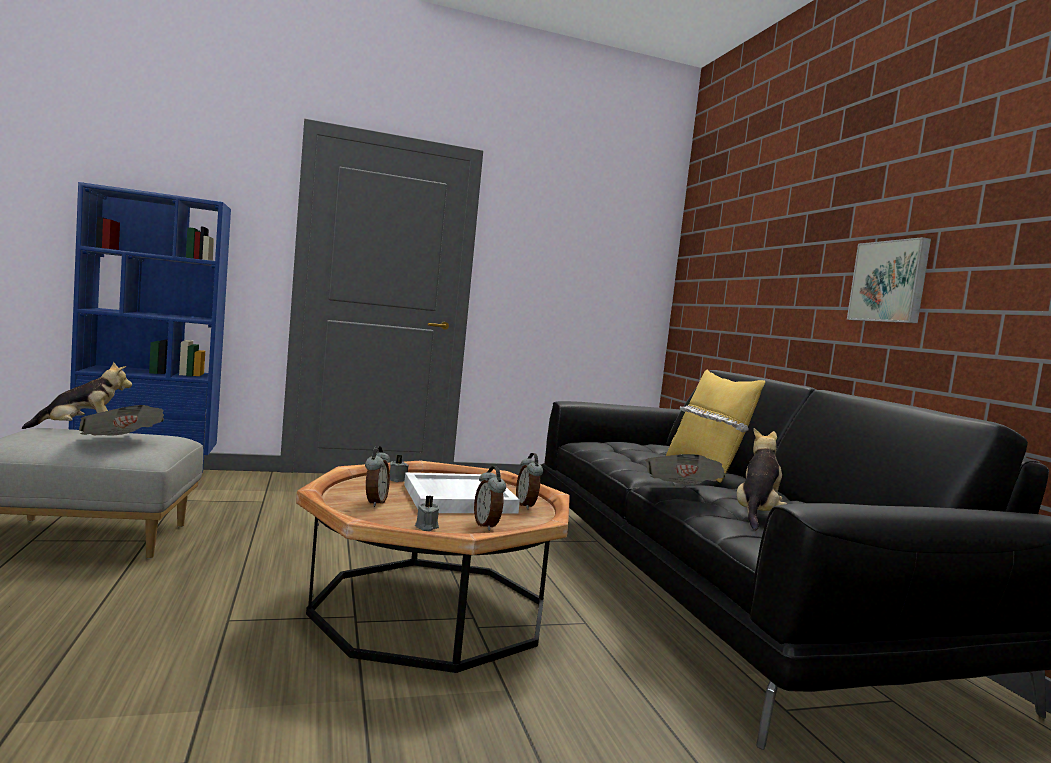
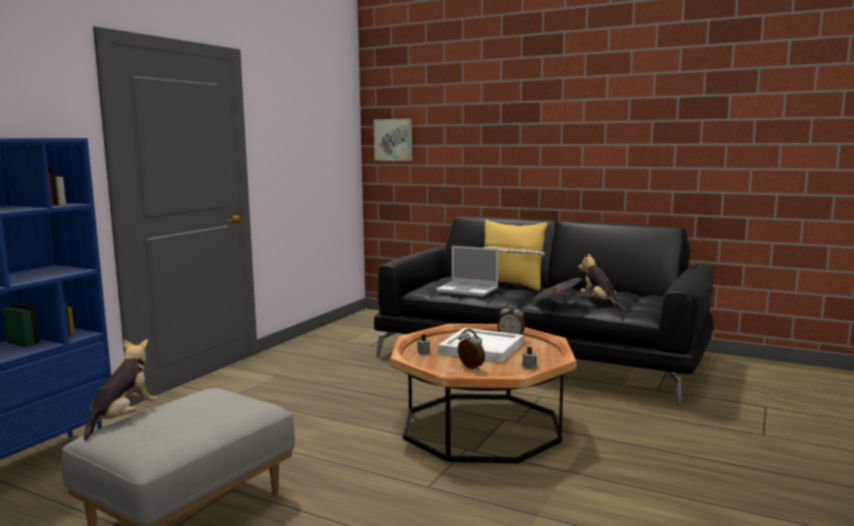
camera: 45 degrees left, 5 degrees up
(121, 442) = (218, 408): newspaper -> none
(487, 526) = (539, 354): alarm clock -> none
(626, 455) = (468, 290): none -> laptop
(890, 282) = (578, 151): picture -> picture (394, 139)

